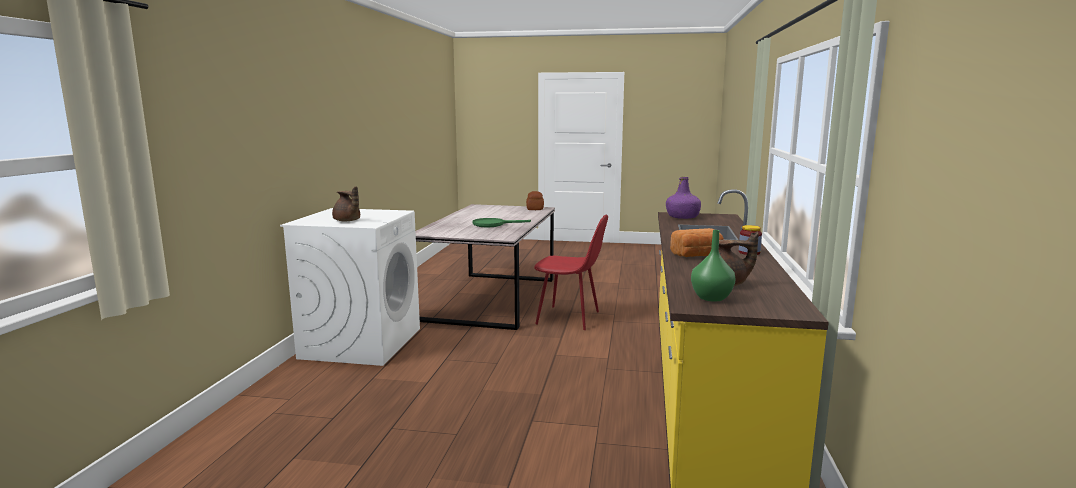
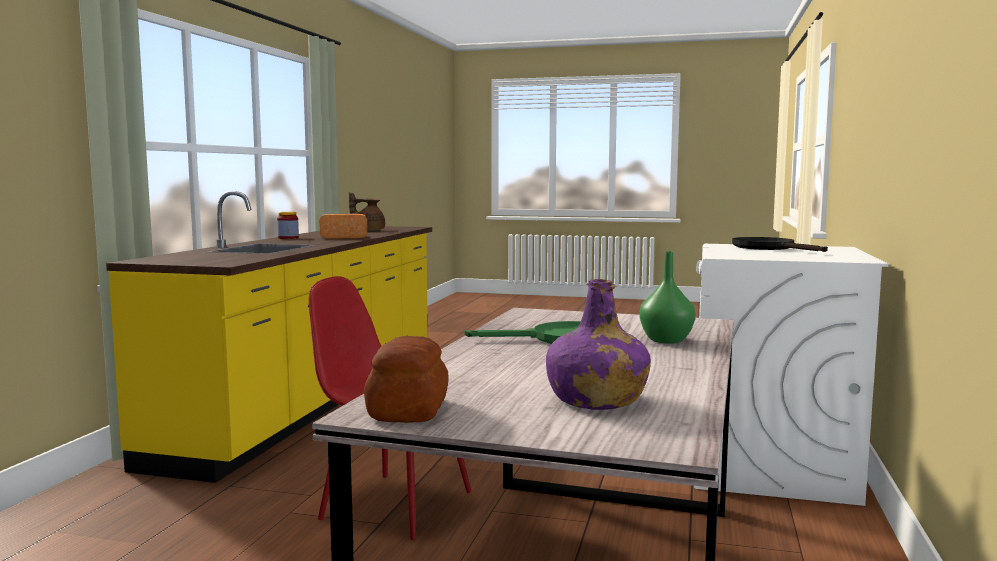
camera: 175 degrees left, 5 degrees down
(347, 221) = (770, 248): brown teapot -> black frying pan
(682, 217) = (223, 260): purple bottle -> purple bottle (596, 400)
(711, 297) = (395, 228): green vase -> green vase (666, 340)

